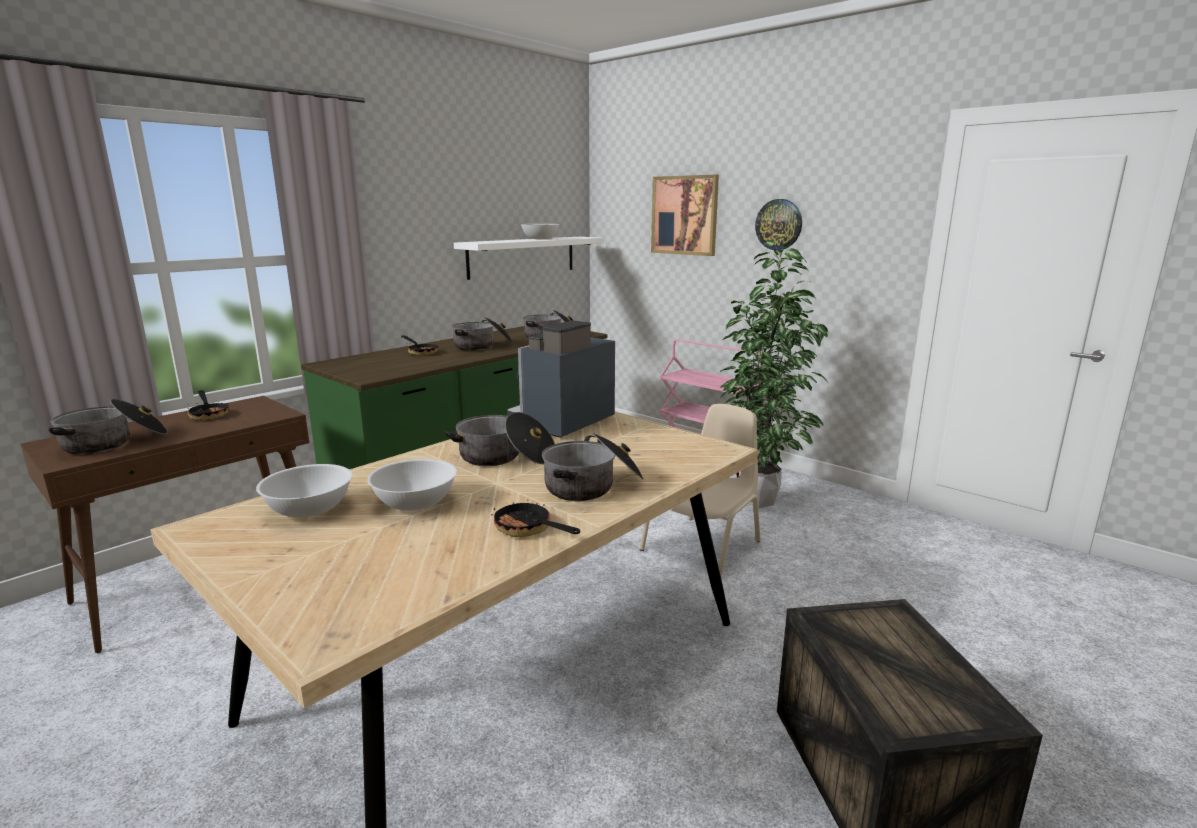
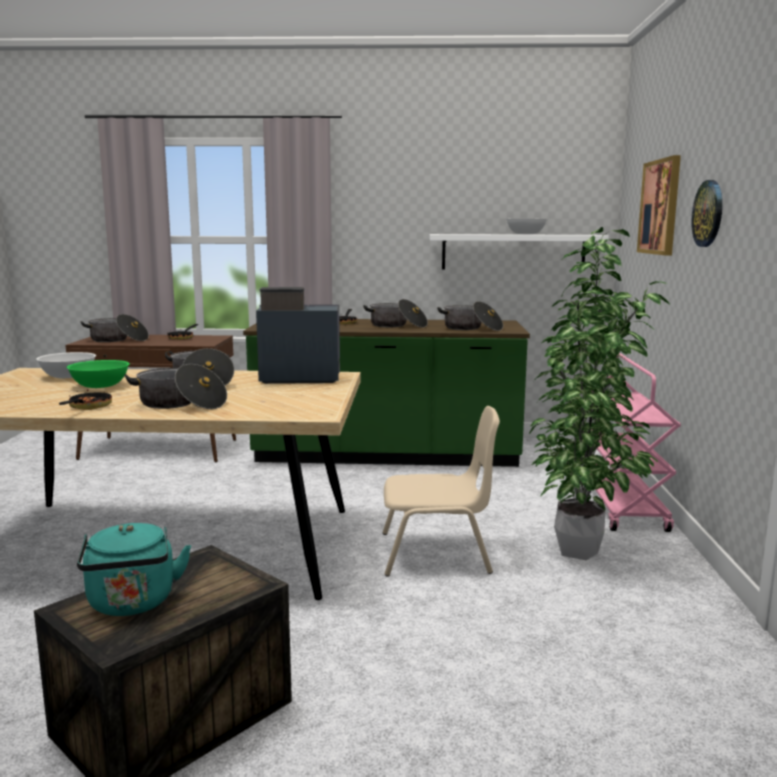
camera: 50 degrees right, 5 degrees down
(414, 503) = (99, 386): white bowl -> green bowl
(907, 685) = (132, 604): none -> turquoise kettle

